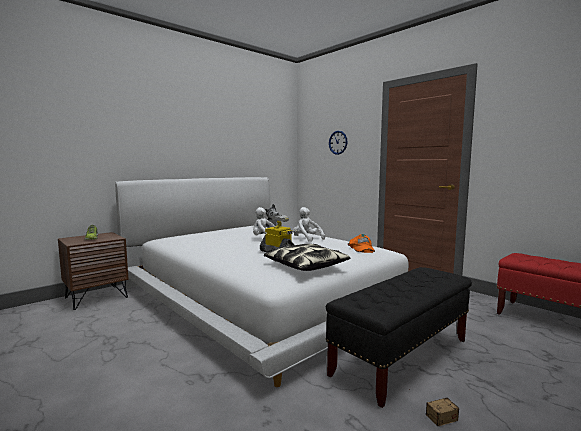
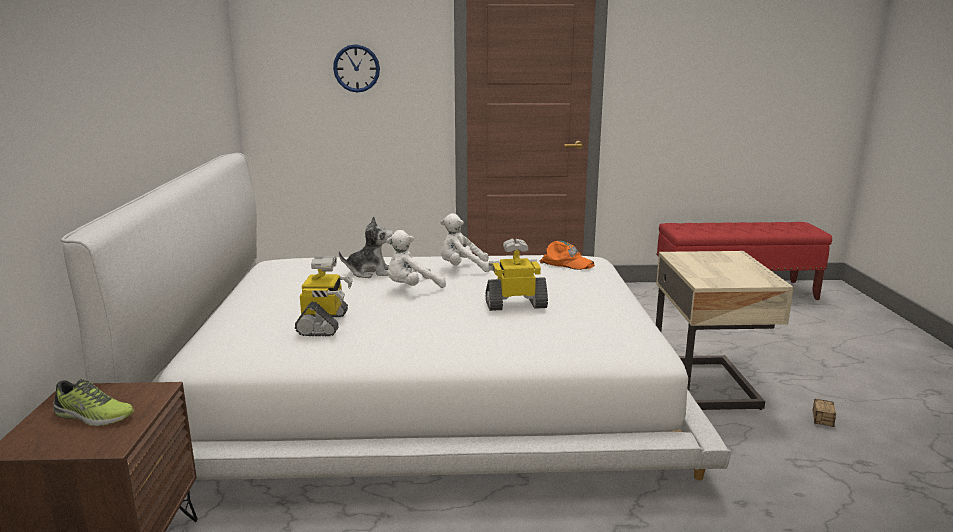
camera: 50 degrees left, 10 degrees up
(204, 240) = (324, 324): none -> toy robot
(306, 266) = (603, 311): pillow -> none
(402, 357) = (708, 385): black bench -> beige nightstand

